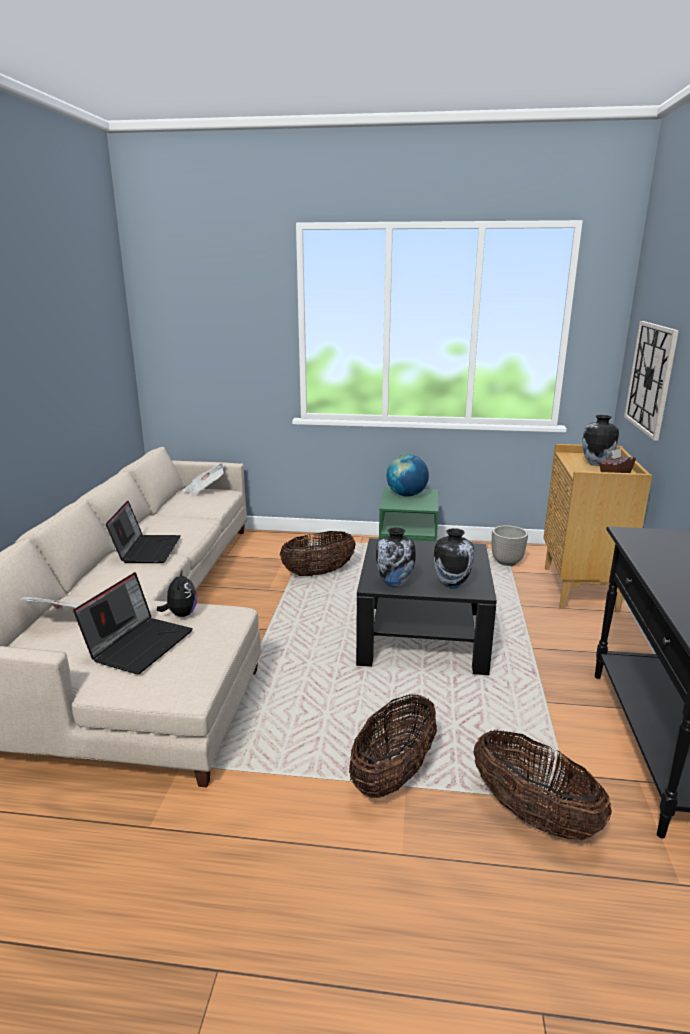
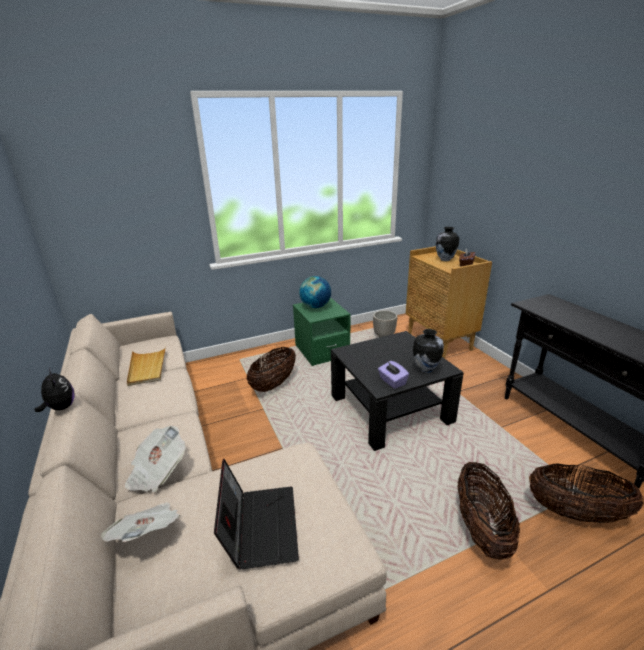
camera: 30 degrees left, 5 degrees up
(147, 549) = (154, 420): laptop -> none
(181, 614) = (260, 475): plush toy -> plush toy (61, 408)
(184, 510) = (147, 368): none -> beige tray
(204, 489) = (144, 342): newspaper -> newspaper (157, 471)
(395, 583) = (392, 381): vase -> purple tissue box
(651, 378) = (471, 198): wall clock -> none

